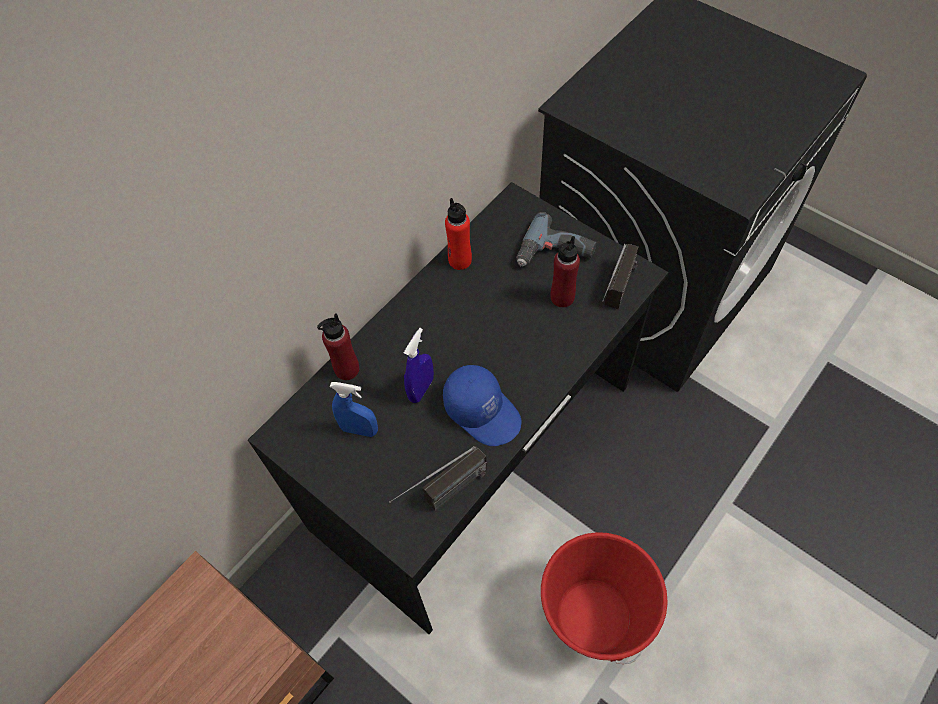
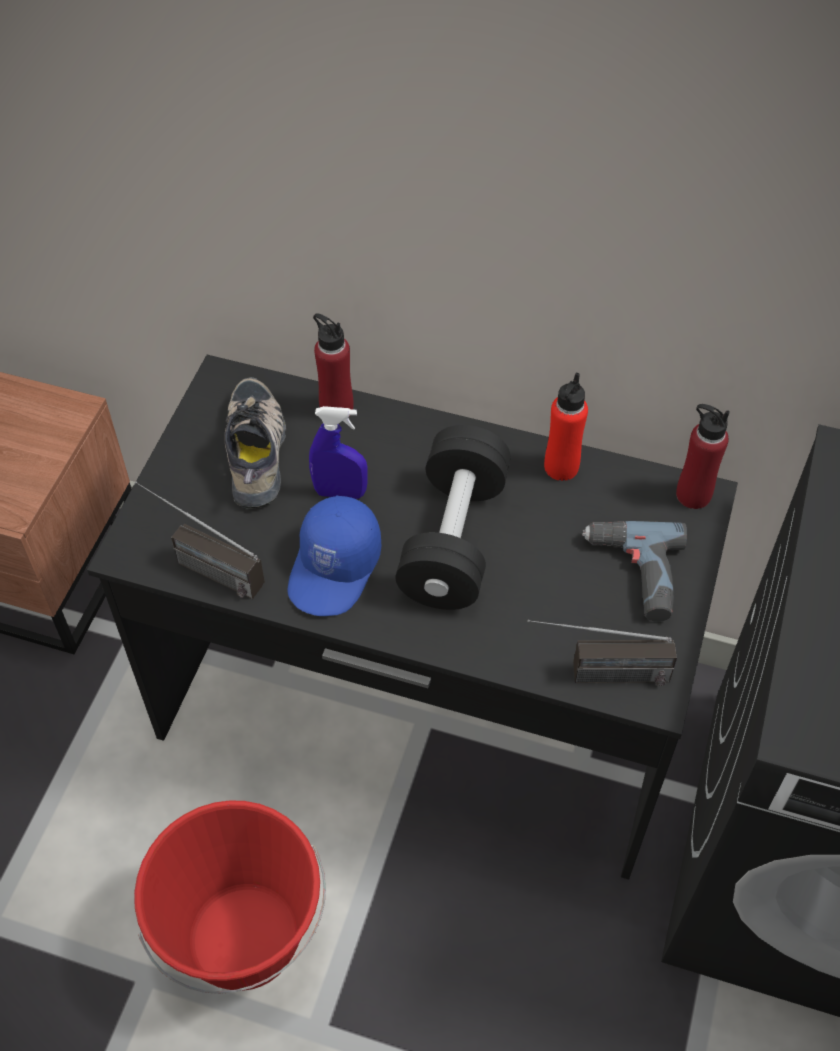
camera: 65 degrees right, 5 degrees down
(359, 430) = (258, 451): blue spray bottle -> shoe
(489, 336) = (453, 540): none -> black dumbbell
(562, 297) = (560, 605): red bottle -> red bottle (693, 495)

